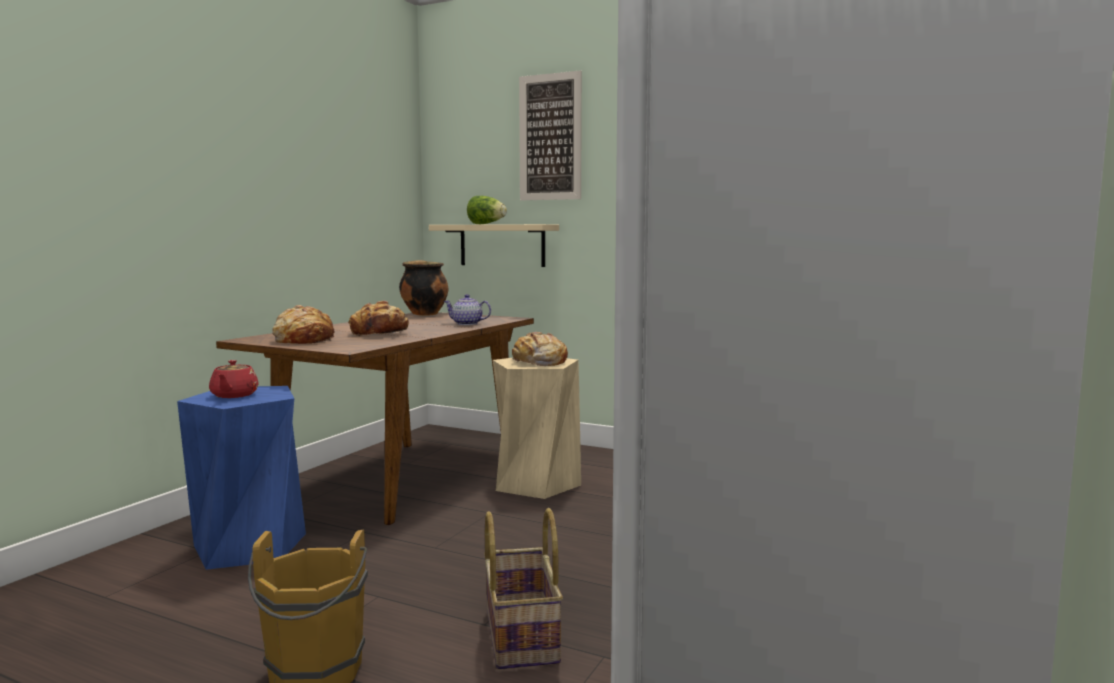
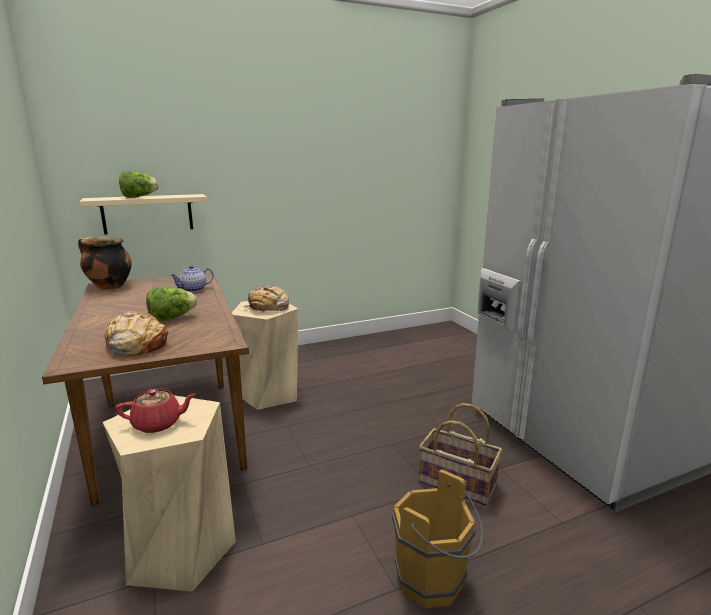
camera: 50 degrees left, 10 degrees up
(234, 395) = (158, 423): red teapot -> red teapot turned 45 degrees counterclockwise
(249, 546) = (180, 550): blue stool -> beige stool
(380, 333) = (171, 318): bread -> lettuce
(550, 137) = (187, 120): picture -> none

